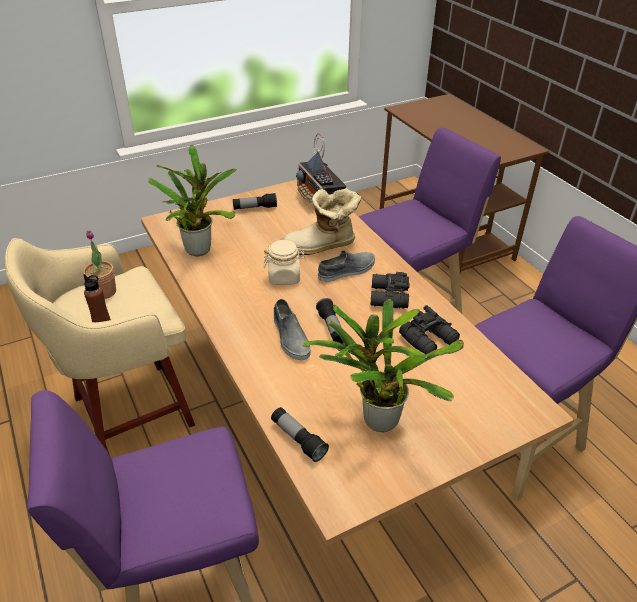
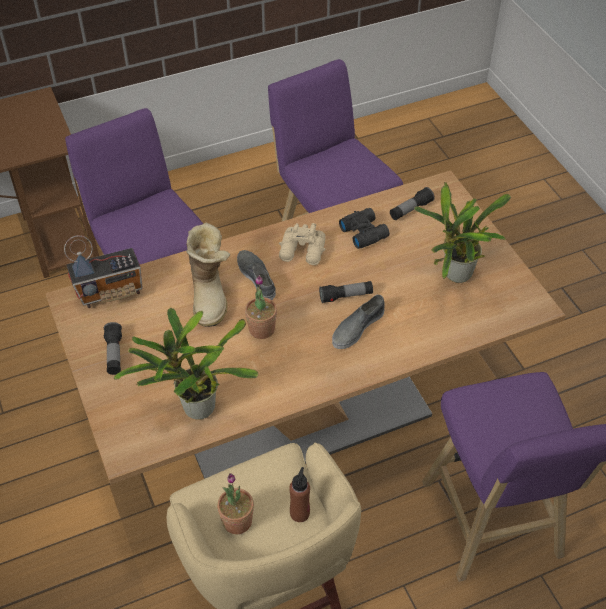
camera: 85 degrees left, 10 degrees up
(284, 277) = (261, 329): beige jar -> potted plant
(290, 337) = (357, 327): grey shoe -> grey shoe turned 150 degrees clockwise
(298, 439) = (479, 326): flashlight -> flashlight (410, 210)
(388, 297) = (303, 252): black binoculars -> beige binoculars

